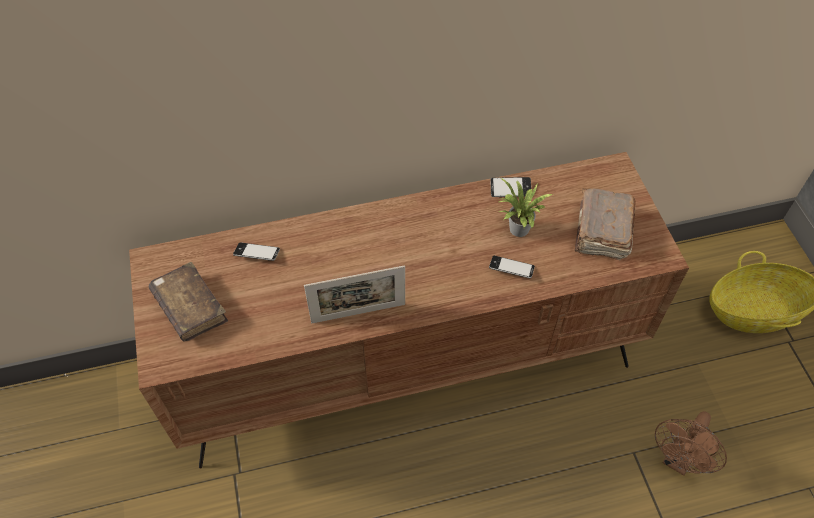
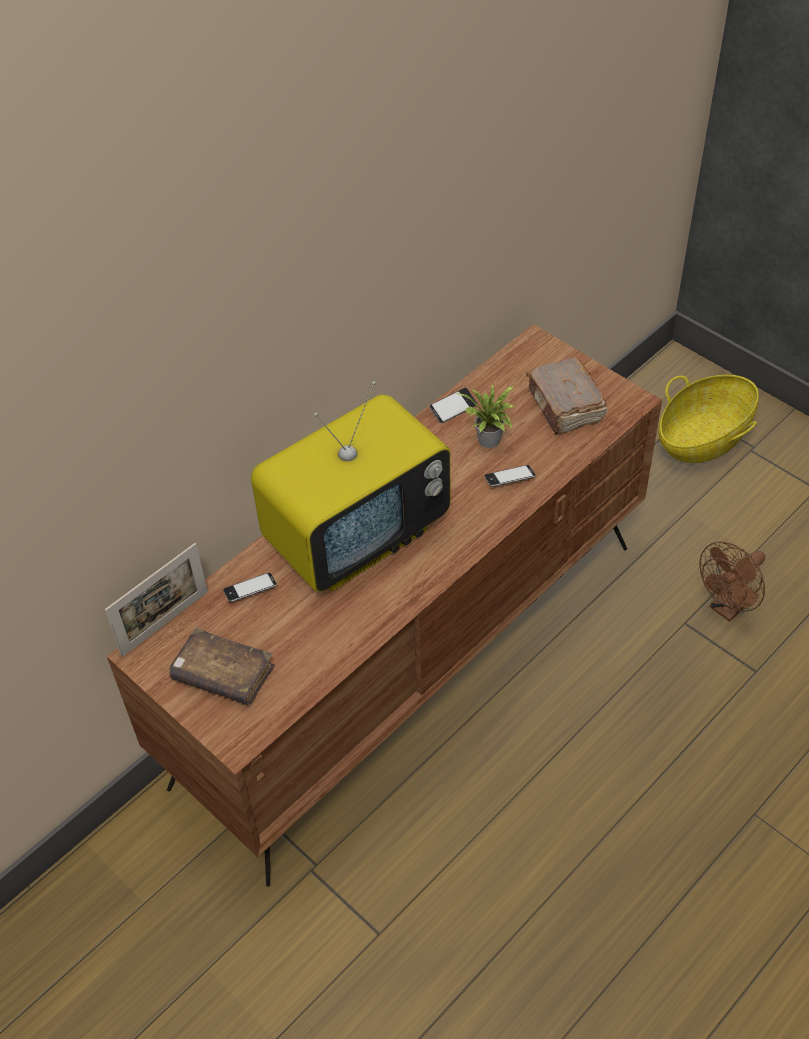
camera: 30 degrees left, 5 degrees down
(358, 313) = (398, 591): picture frame -> picture frame (165, 623)
(362, 253) = (357, 536): none -> television
(678, 460) = (728, 607): brown fan -> brown fan turned 45 degrees clockwise

